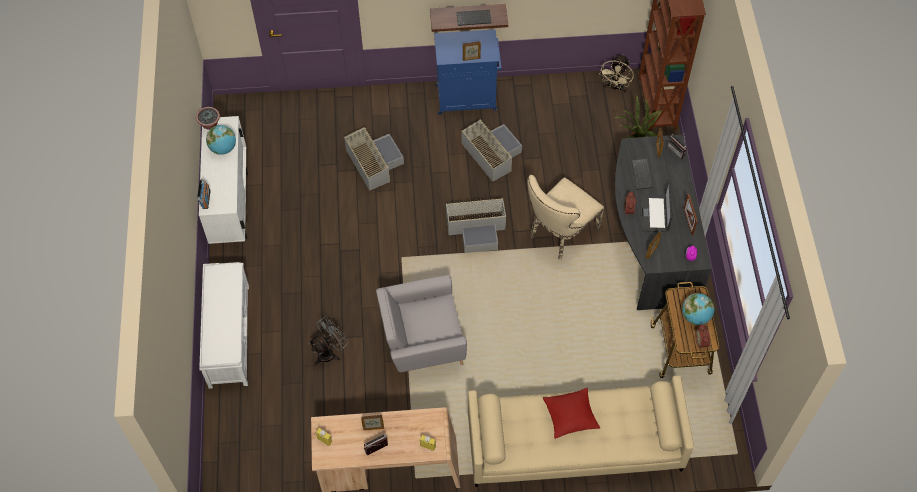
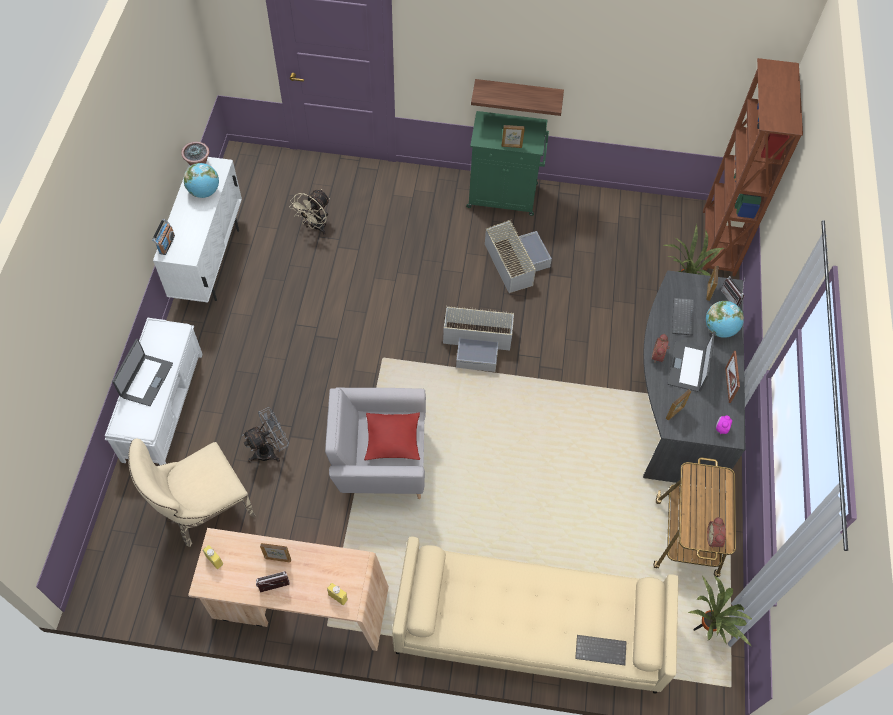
camera: 10 degrees right, 0 degrees up
(219, 315) = (146, 380): none -> laptop
(373, 162) = (380, 245): grey storage box -> none
(467, 98) = (504, 196): blue cabinet -> green cabinet
(474, 18) = (523, 98): keyboard -> keyboard (601, 649)
(560, 234) = (572, 369): beige chair -> beige chair (203, 511)
(570, 415) = (529, 595): red pillow -> red pillow (392, 439)
(615, 87) = (674, 216): beige fan -> beige fan (315, 227)
(695, 316) = (713, 505): globe -> globe (719, 329)
(708, 417) = (703, 631): none -> potted plant

